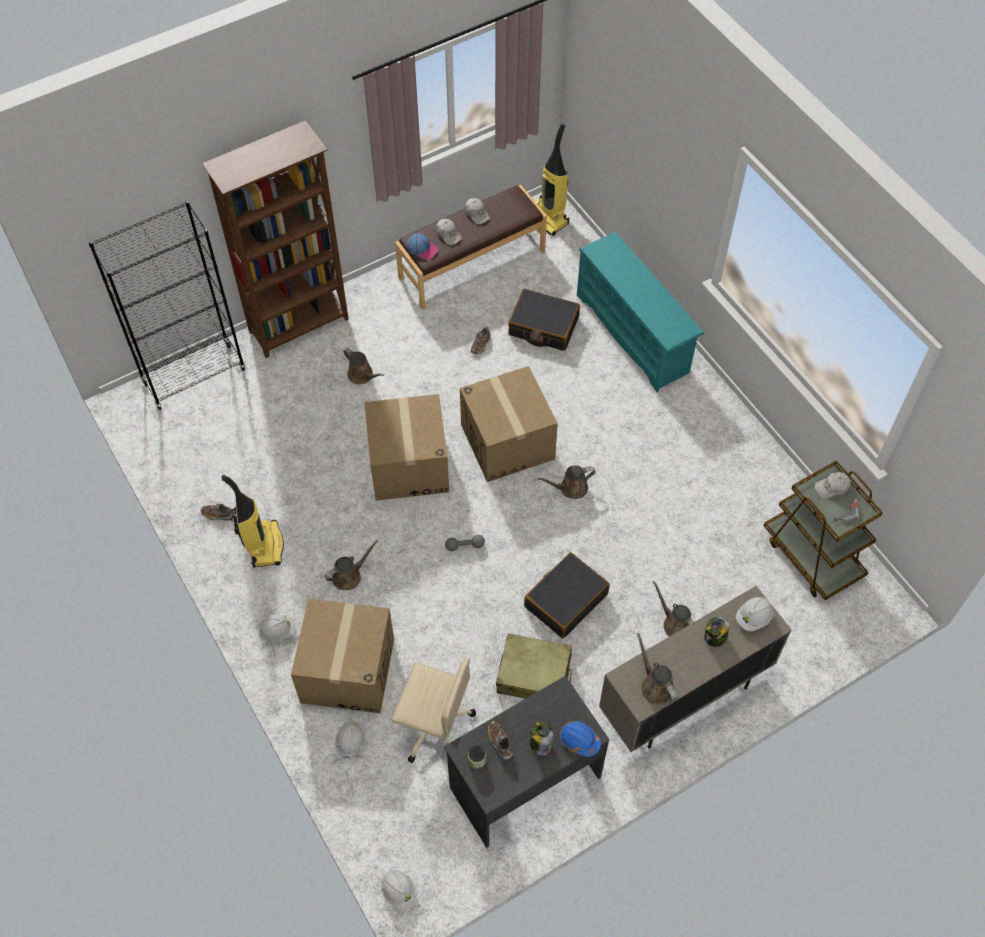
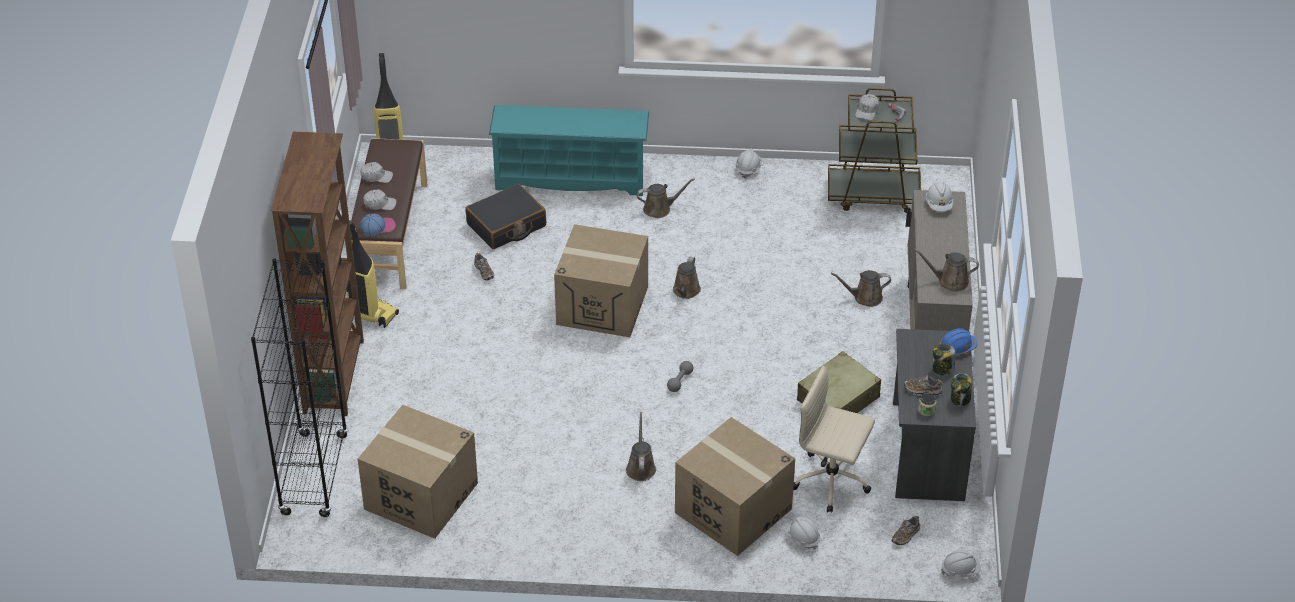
camera: 55 degrees left, 15 degrees down
(218, 514) = (491, 526): shoe -> shoe (905, 535)
(264, 545) = (554, 509): vacuum cleaner -> vacuum cleaner (369, 314)
(278, 631) = (653, 539): white hard hat -> white hard hat (748, 169)
(362, 375) = (436, 361): brown watering can -> brown watering can (660, 209)
(408, 465) = (564, 376): cardboard box -> cardboard box (420, 496)
(434, 726) = (832, 481): beige office chair -> beige office chair turned 120 degrees counterclockwise
(565, 600) = (787, 347): black suitcase -> none
(715, 638) = (938, 232): jar -> jar (960, 399)

